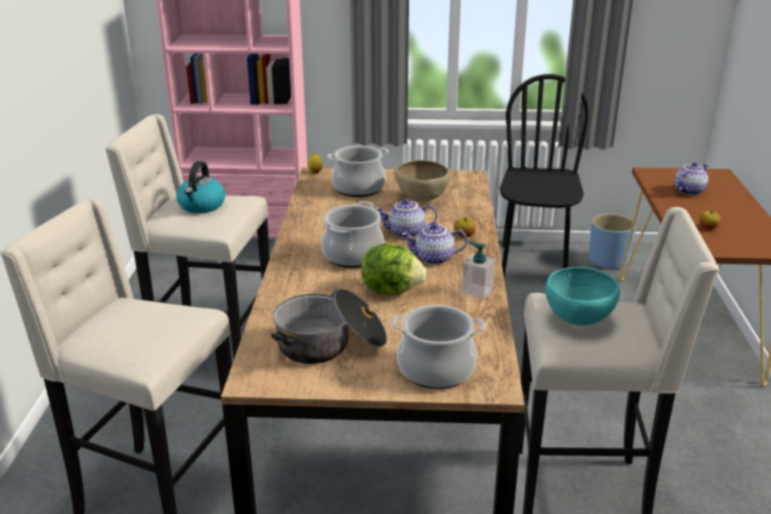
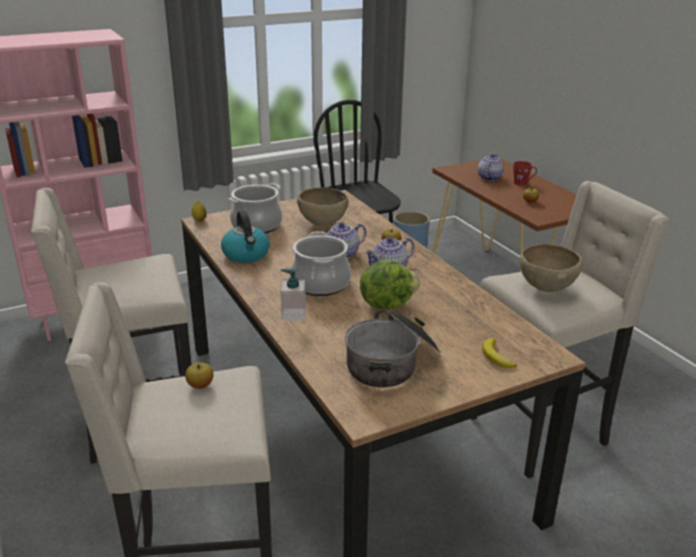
camera: 30 degrees left, 0 degrees up
(158, 312) = (200, 385): none -> apple
(201, 206) = (122, 275): kettle -> kettle (246, 255)
(436, 369) = (496, 357): cooking pot -> banana
(477, 291) = (452, 286): soap dispenser -> soap dispenser (293, 314)
(578, 320) = (546, 289): turquoise bowl -> brown bowl
(725, 205) = (523, 183): none -> red mug

